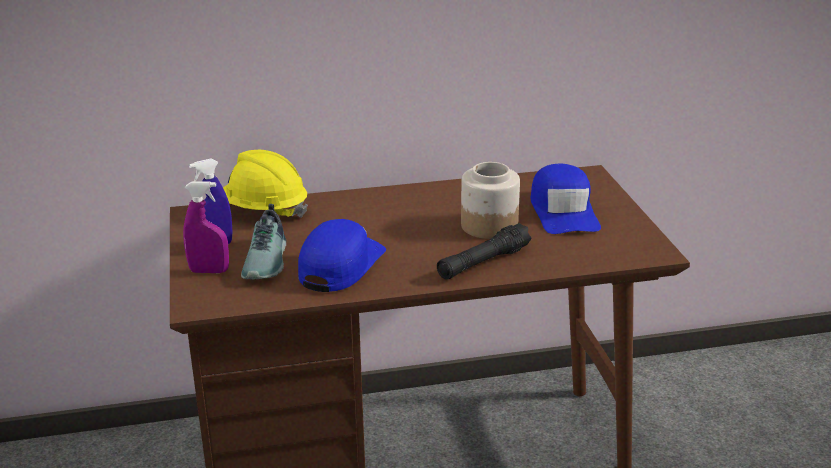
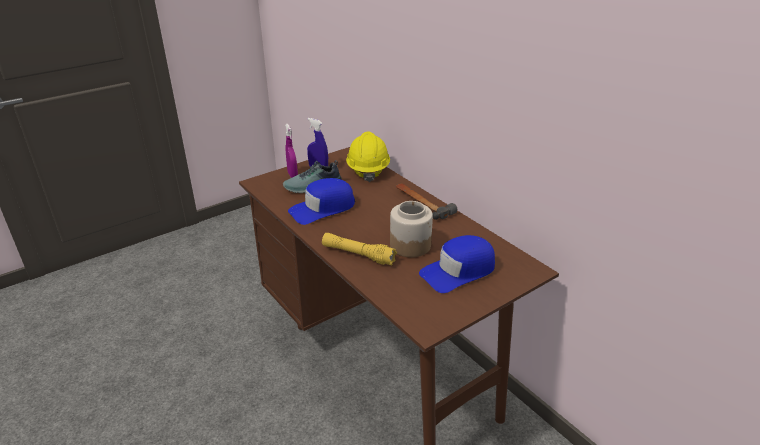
camera: 65 degrees right, 5 degrees up
(340, 265) = (322, 208): blue cap -> blue cap turned 150 degrees clockwise
(397, 196) = (422, 203): none -> hammer
(483, 262) = (358, 255): black flashlight -> yellow flashlight

